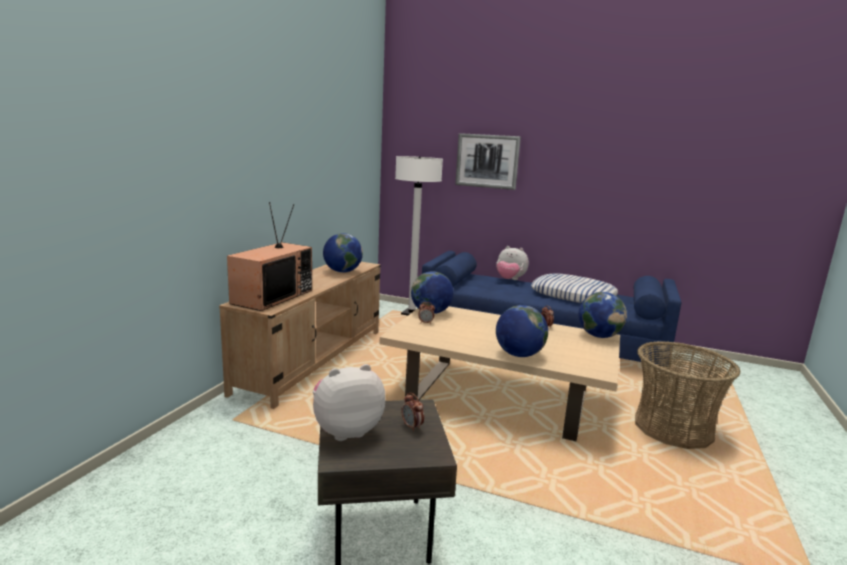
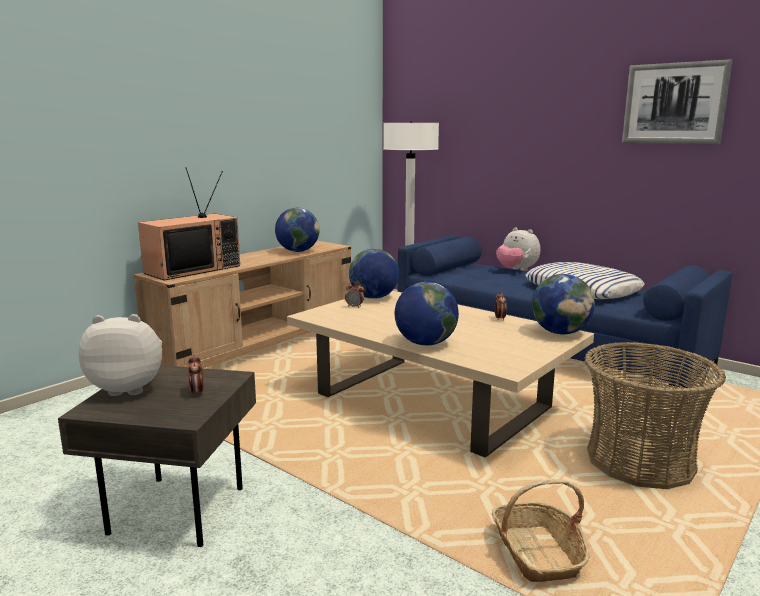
camera: 20 degrees right, 0 degrees up
(487, 161) = (493, 122): picture -> picture (674, 103)
(670, 514) = (537, 554): none -> basket

